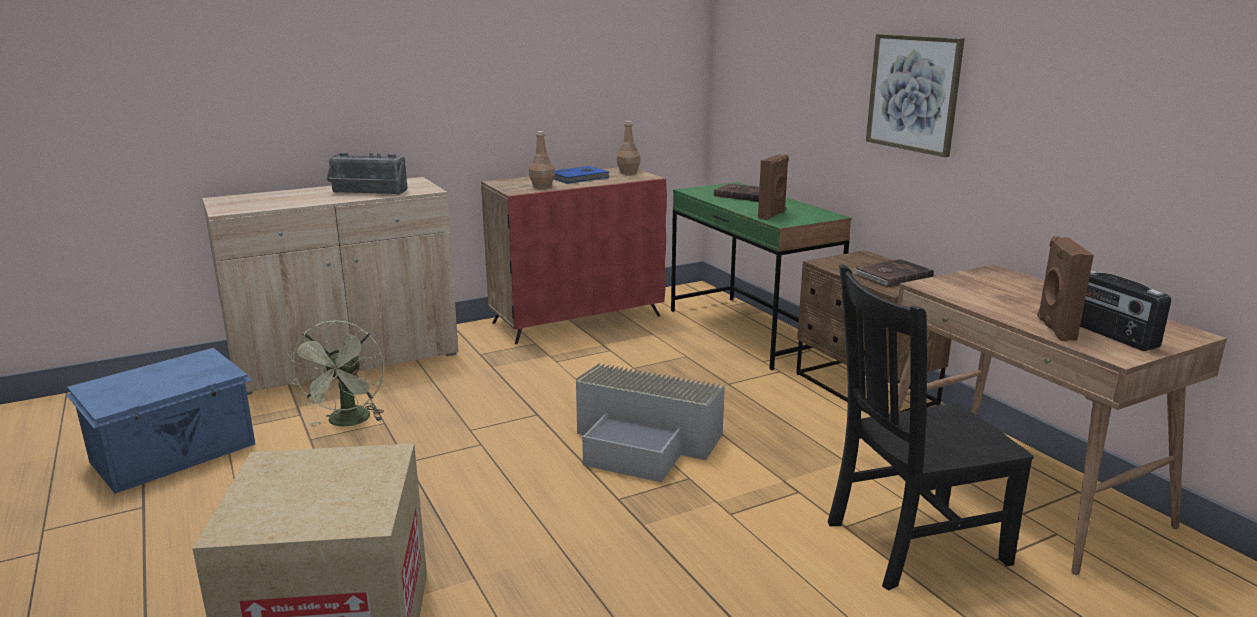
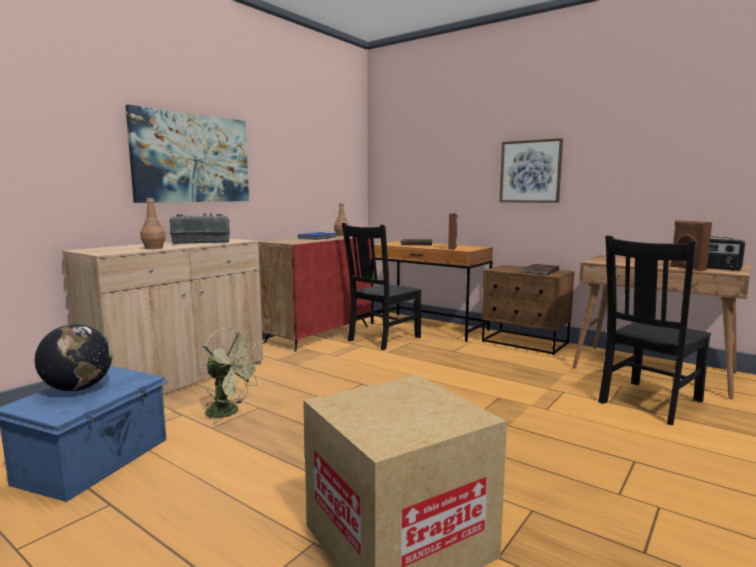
camera: 25 degrees left, 10 degrees down
(154, 375) = (78, 388): none -> globe
(348, 422) = (229, 412): green fan -> green fan turned 45 degrees counterclockwise
(379, 69) = (192, 158): none -> picture
(542, 186) = (304, 241): brown bottle -> brown bottle (154, 248)
(646, 442) = (449, 385): grey storage box -> none
(653, 343) = (382, 339): none -> black chair
(749, 331) = (428, 327): green desk -> brown desk

